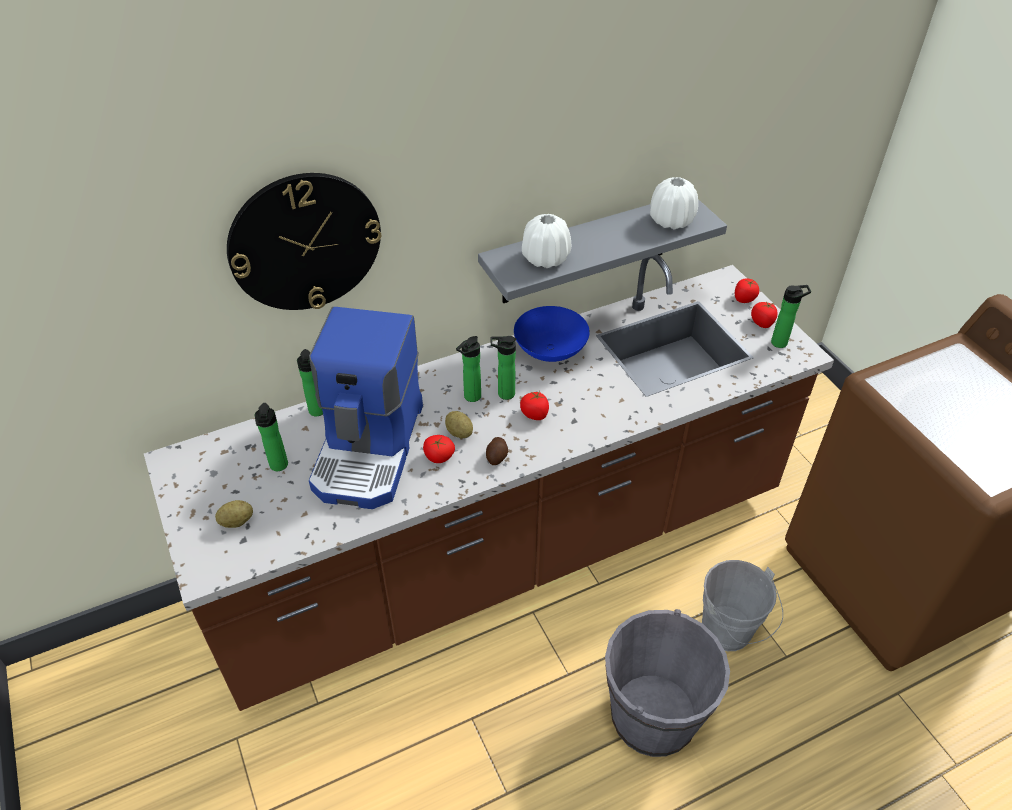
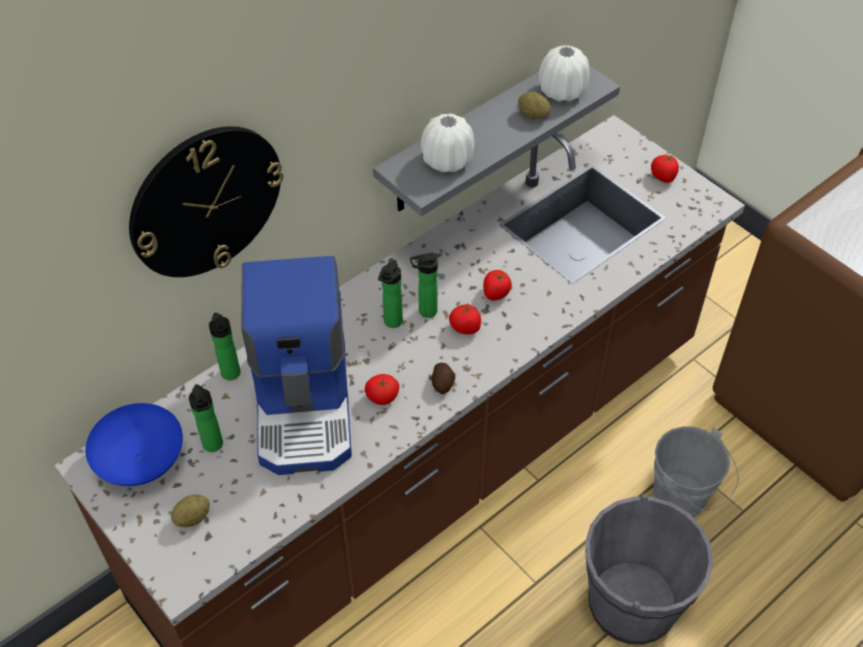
camera: 15 degrees left, 5 degrees up
(459, 432) = (394, 365): potato -> potato (533, 115)
(549, 352) = (457, 253): blue bowl -> blue bowl (140, 463)
(744, 299) = (637, 153): tomato -> tomato (496, 293)
(781, 342) = (689, 195): bottle -> none

